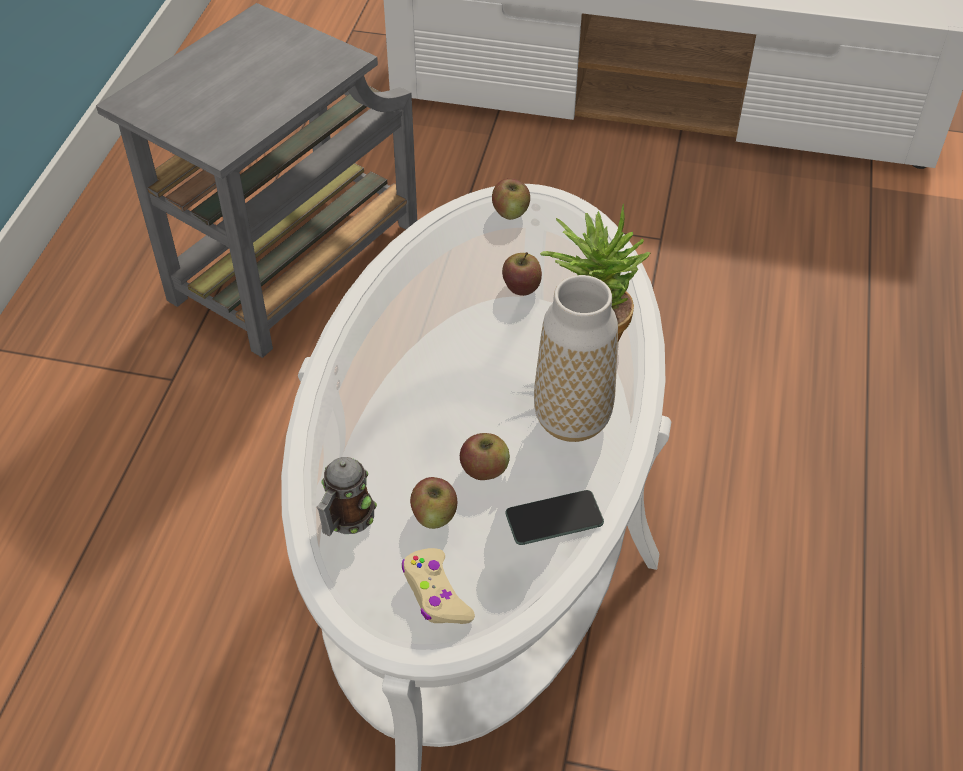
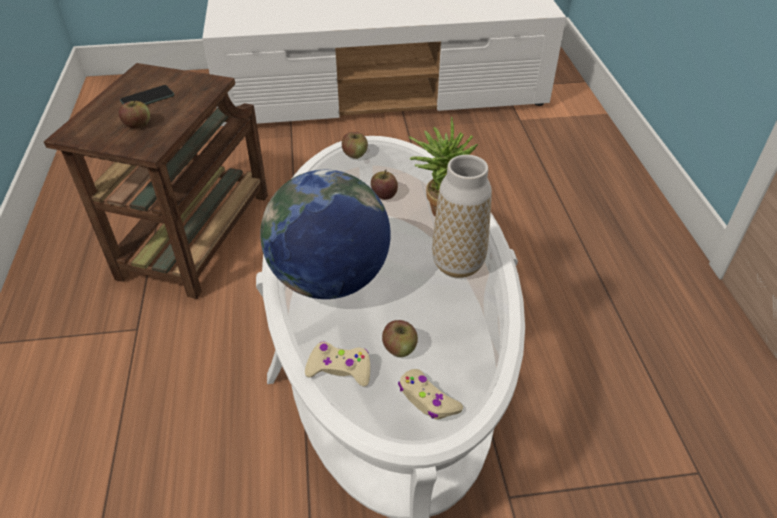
camera: 20 degrees left, 5 degrees down
(290, 267) = (194, 239): grey side table -> brown side table
(346, 519) = (339, 369): mug -> beige game controller
(389, 394) = (329, 279): none -> globe
(484, 469) = (418, 309): apple -> apple (137, 124)
(554, 518) = (479, 327): phone -> phone (147, 98)

